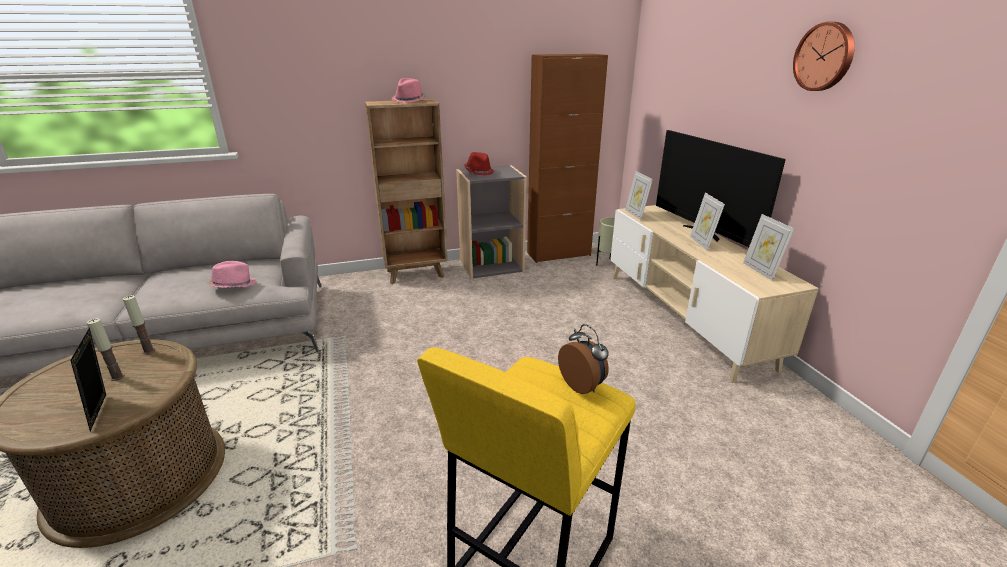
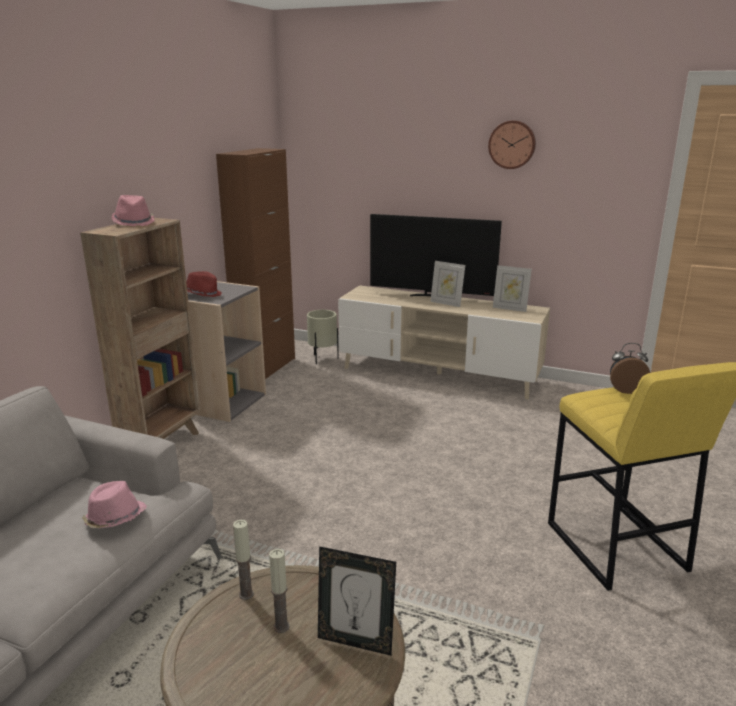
camera: 50 degrees left, 5 degrees down
(635, 215) = (362, 298): picture frame -> none

